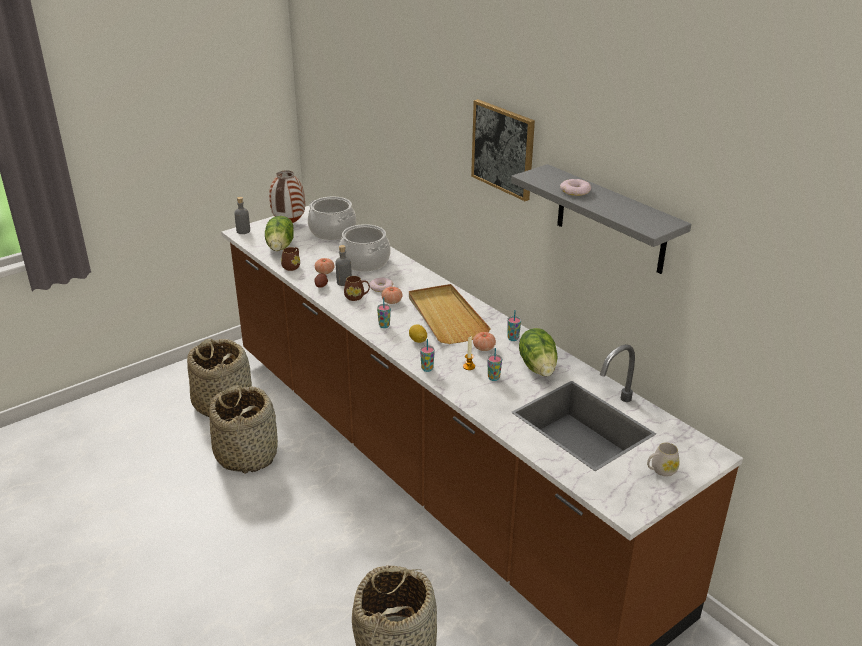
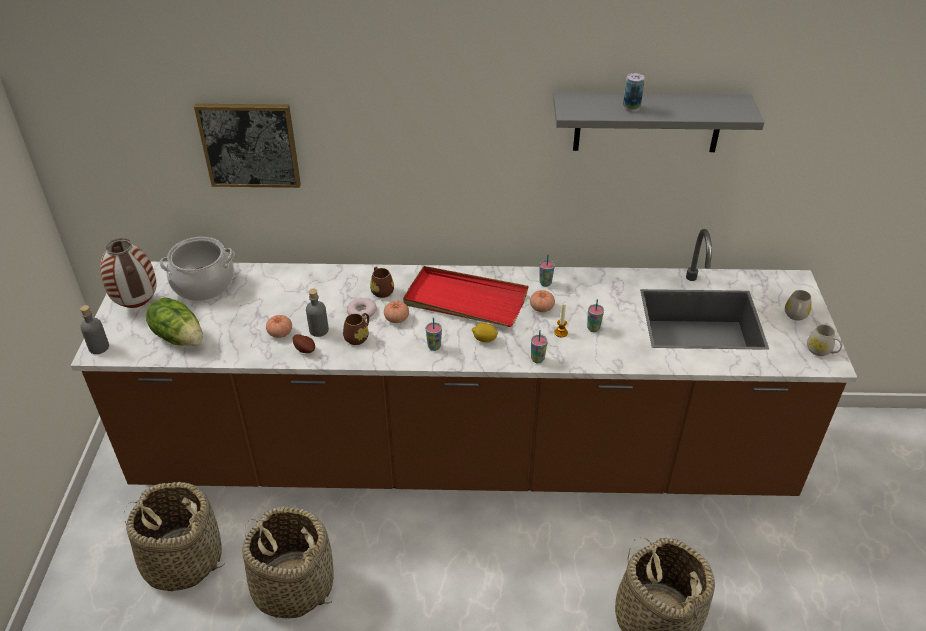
camera: 50 degrees left, 10 degrees up
(292, 266) = (234, 349): brown mug -> brown mug (381, 290)
(364, 262) = (298, 296): cooking pot -> none
(446, 316) = (465, 300): beige tray -> red tray
(503, 149) = (481, 95): picture -> picture (249, 145)
(538, 367) = (603, 294): lettuce -> none
(575, 191) = (631, 108): donut -> can
(635, 501) = (821, 351): none -> white mug

